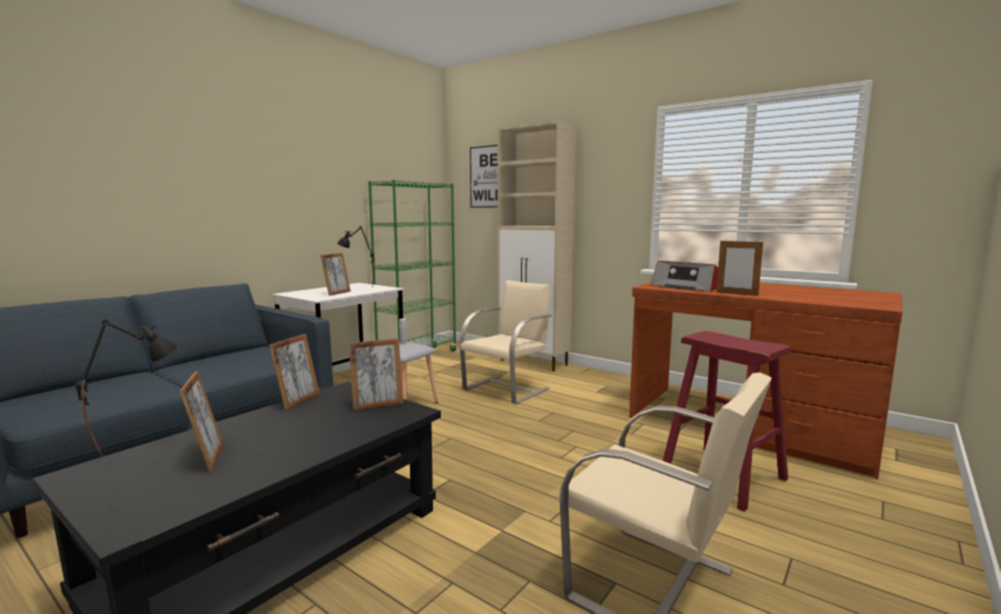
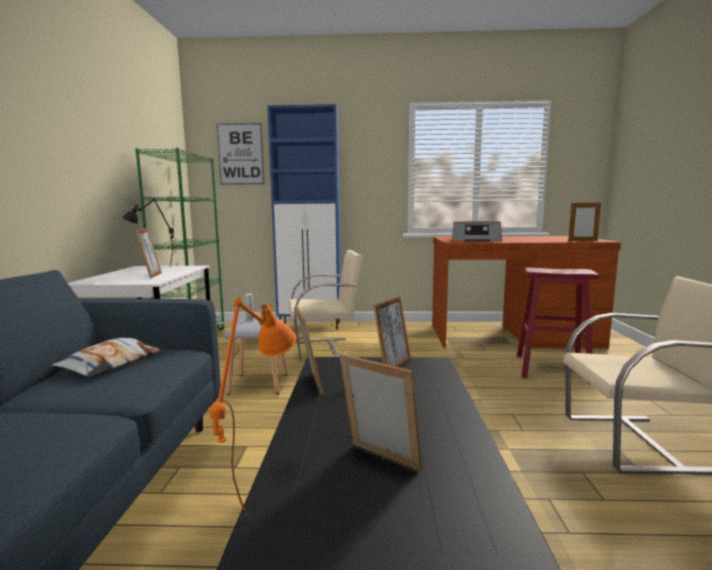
camera: 35 degrees left, 0 degrees up
(140, 446) = (259, 484): black table lamp -> orange table lamp
(243, 357) = (111, 364): none -> pillow
(507, 388) = (325, 349): beige chair -> beige chair turned 75 degrees clockwise
(534, 363) = (311, 326): beige cabinet -> blue cabinet
(736, 294) = (519, 241): picture frame -> picture frame (582, 241)

